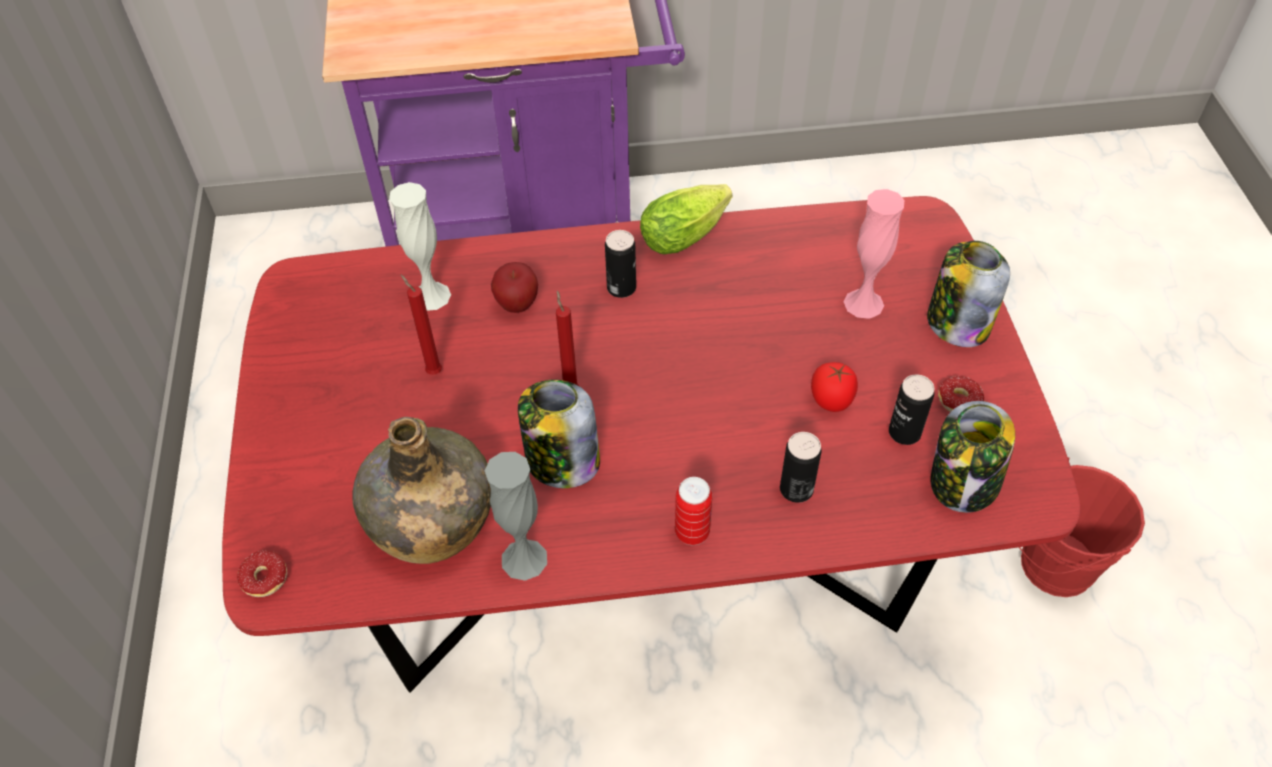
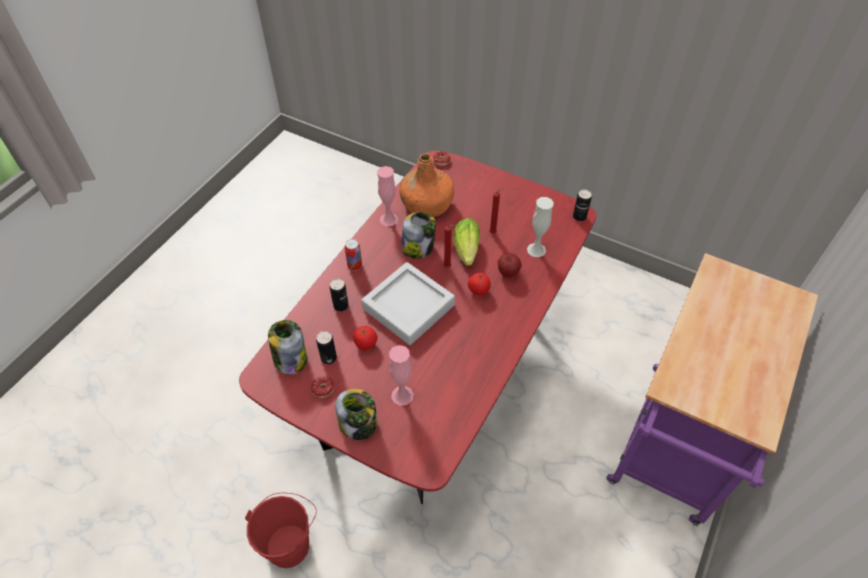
camera: 125 degrees right, 0 degrees up
(430, 519) = (427, 204): green bottle -> orange bottle
(524, 559) = (389, 219): grey vase -> pink vase
(588, 322) = (478, 290): none -> tomato
(621, 288) = (488, 312): can -> can (579, 216)
(688, 232) = (503, 357): lettuce -> lettuce (466, 251)
(706, 392) = (408, 307): none -> grey tray

